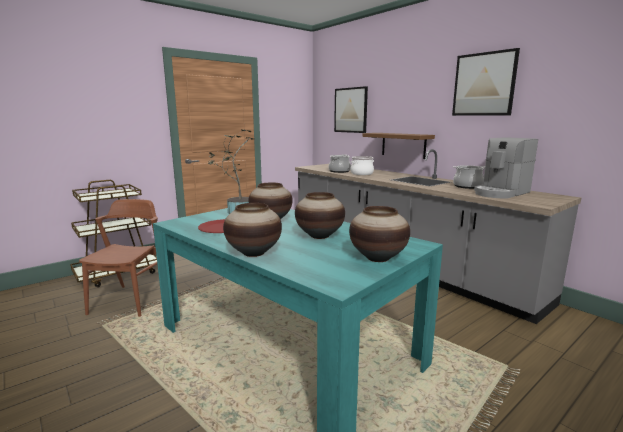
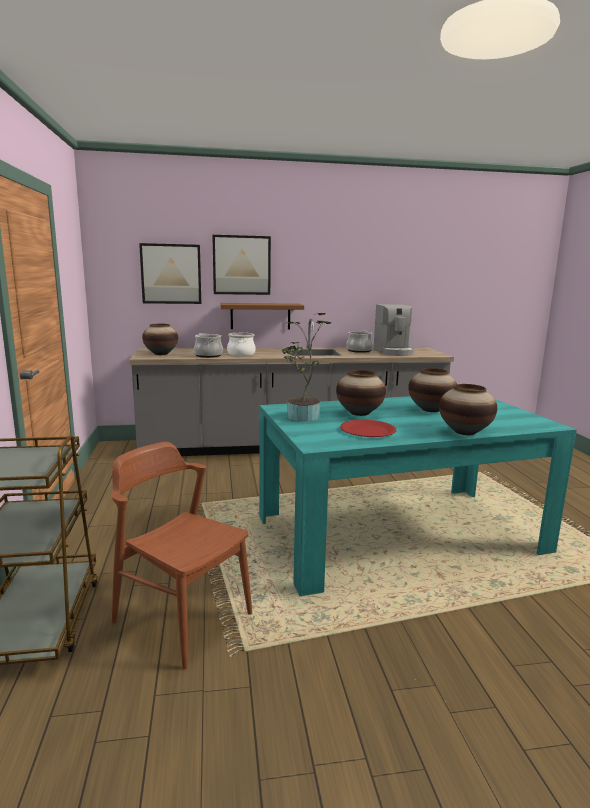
camera: 60 degrees left, 0 degrees up
(377, 258) = (498, 408): vase -> vase (161, 354)
(484, 84) = (347, 256): picture -> picture (241, 265)

